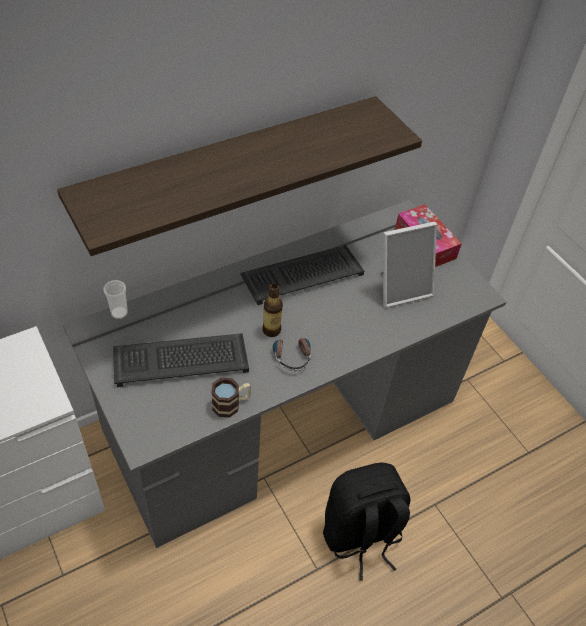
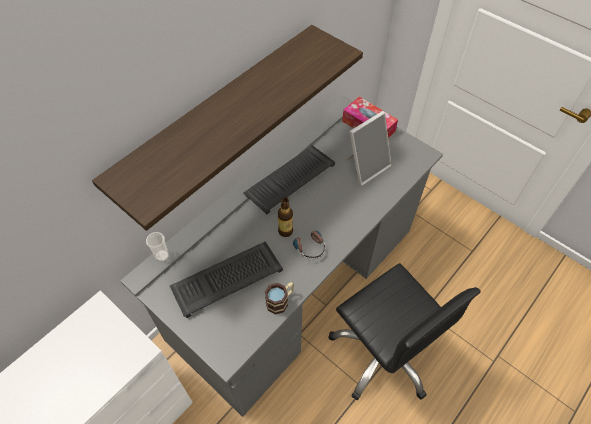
camera: 15 degrees left, 5 degrees up
(361, 535) = (384, 352): black backpack -> black office chair

